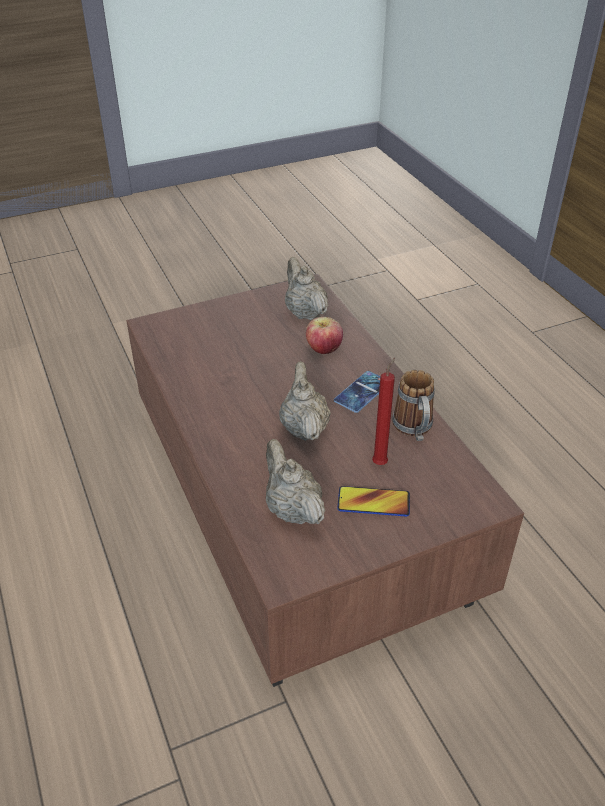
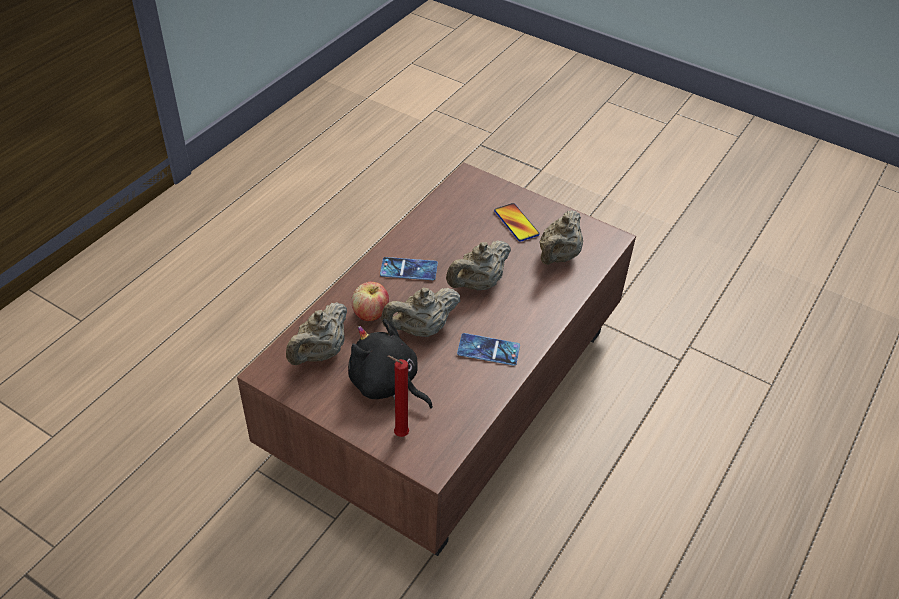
camera: 125 degrees left, 5 degrees up
(220, 398) = (488, 350): none -> phone
(242, 332) = (386, 384): none -> black plush toy
(280, 370) = (421, 329): none -> beige teapot
(381, 462) = (477, 232): red candle -> red candle (398, 434)
(414, 430) = (429, 228): mug -> none

